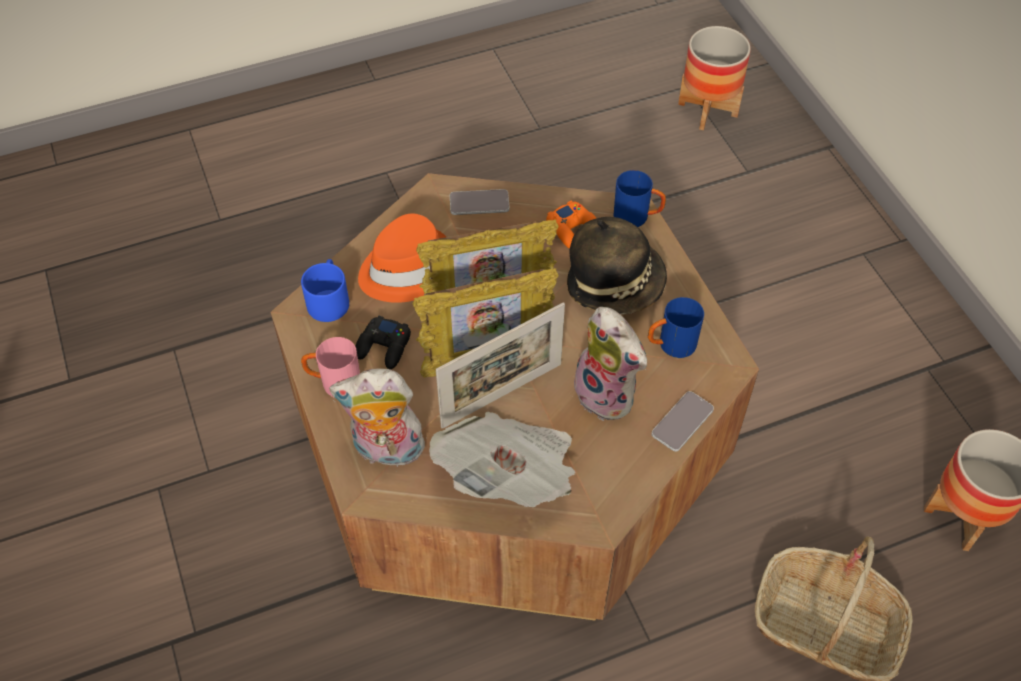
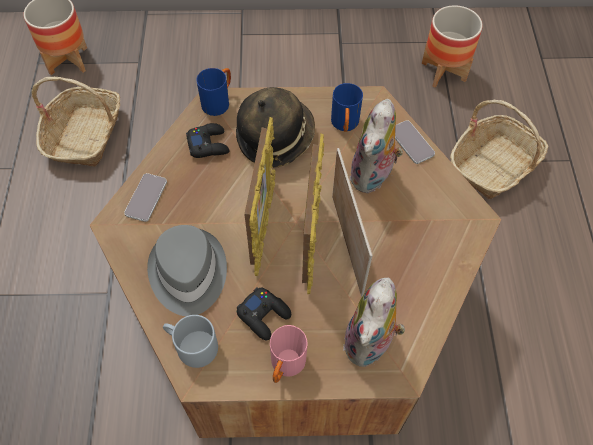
camera: 70 degrees left, 5 degrees up
(328, 299) = (191, 346): blue mug -> grey mug
(406, 268) = (187, 273): orange hat -> grey hat
(510, 476) = (422, 263): newspaper -> none
(573, 229) = (208, 144): orange game controller -> black game controller
(608, 395) = (373, 176): plush toy -> plush toy turned 135 degrees clockwise
(614, 168) = (85, 135): none -> basket

